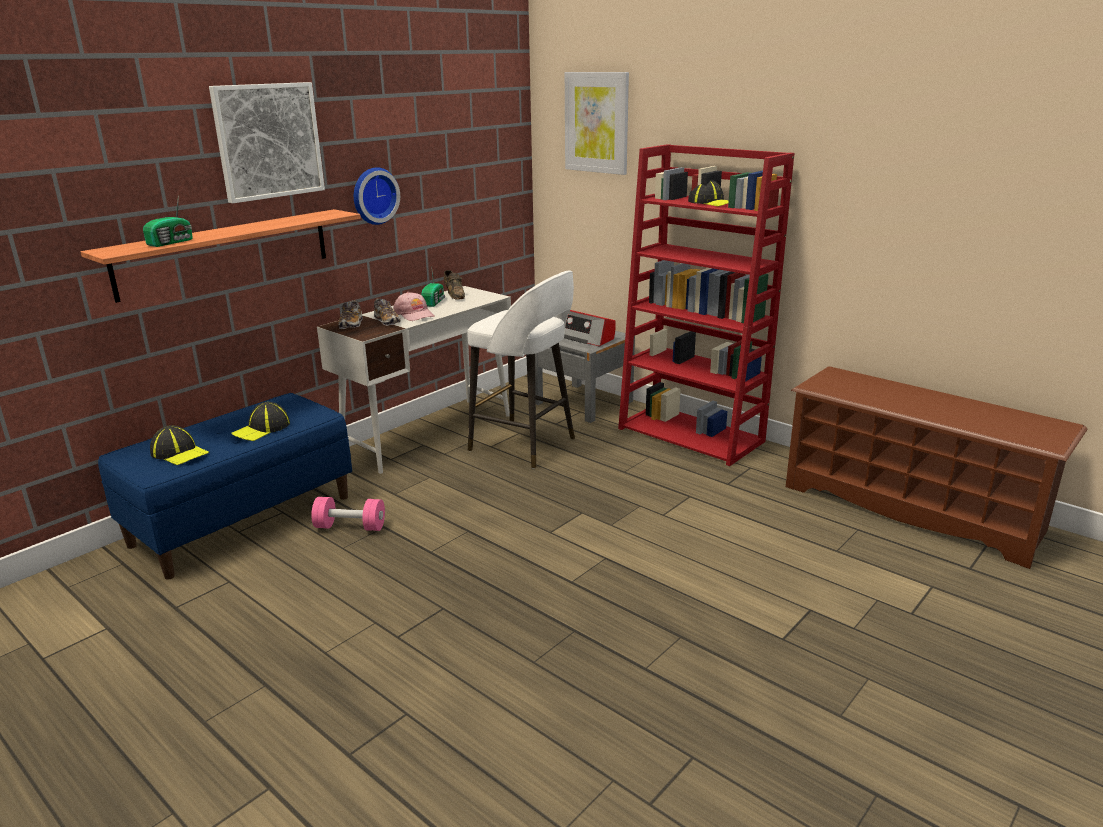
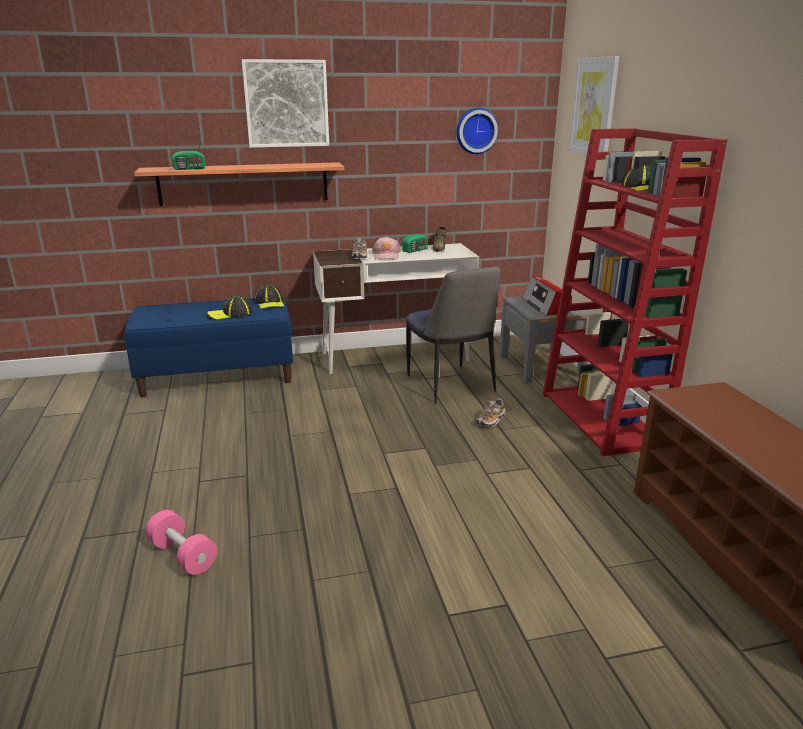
camera: 35 degrees right, 0 degrees up
(179, 453) = (170, 315): cap -> cap (270, 303)
(350, 527) = (266, 401): pink dumbbell -> pink dumbbell (183, 555)
(351, 324) = (334, 254): shoe -> shoe (490, 420)
(373, 195) = (377, 155): wall clock -> wall clock (476, 130)
(525, 445) = (451, 385): white stool -> chair

